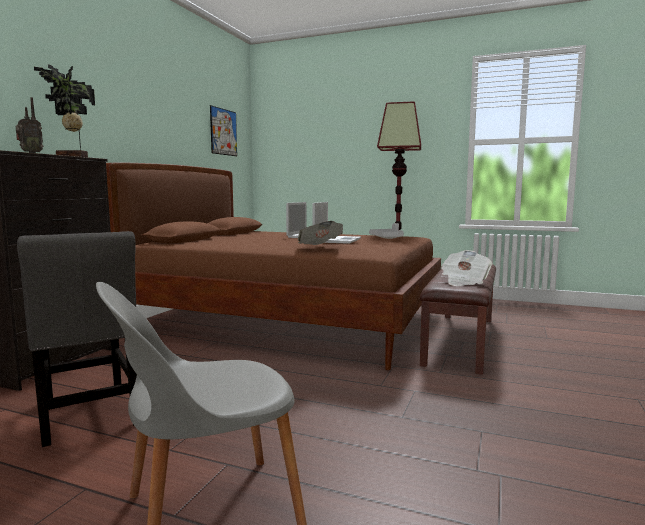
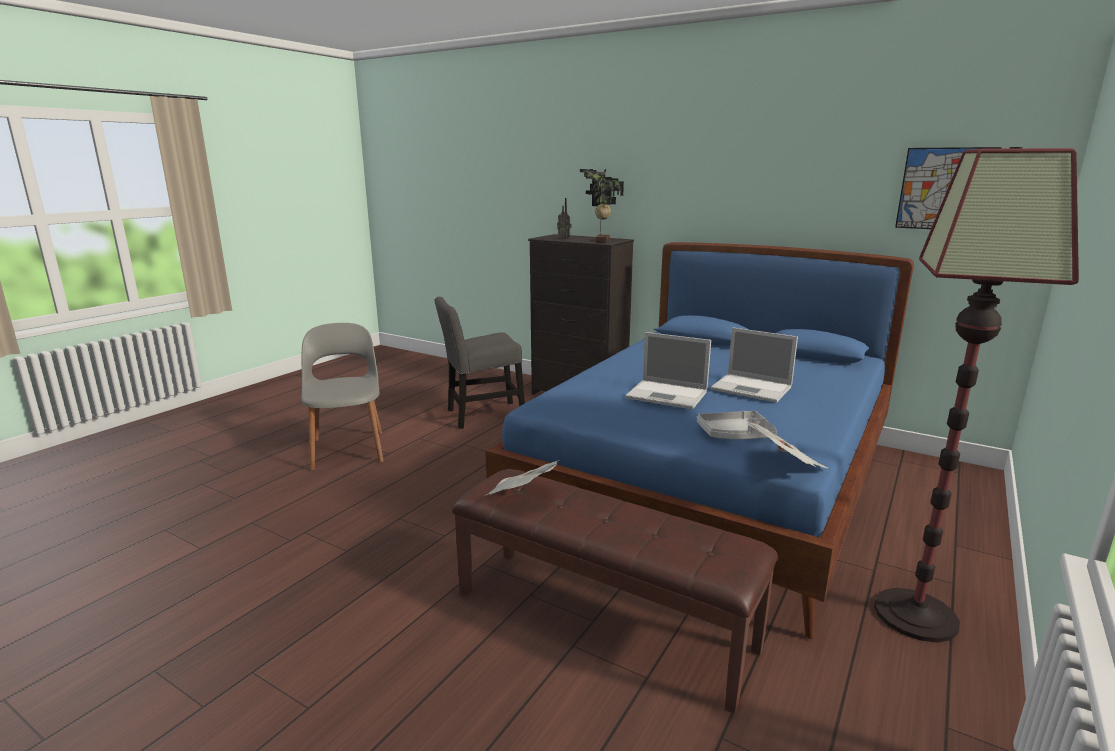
camera: 100 degrees right, 10 degrees up
(289, 320) = (712, 486): brown bed -> blue bed
(320, 247) = (590, 383): newspaper -> newspaper (784, 465)

